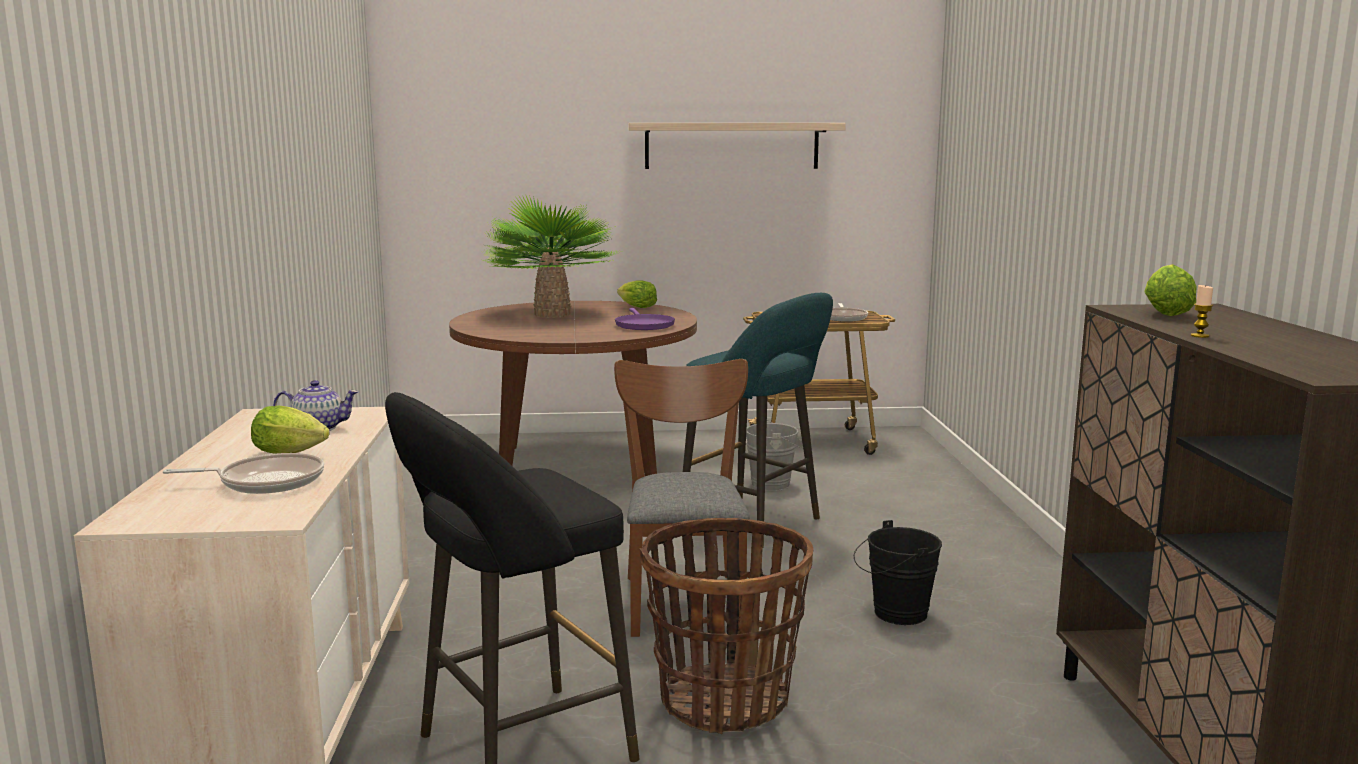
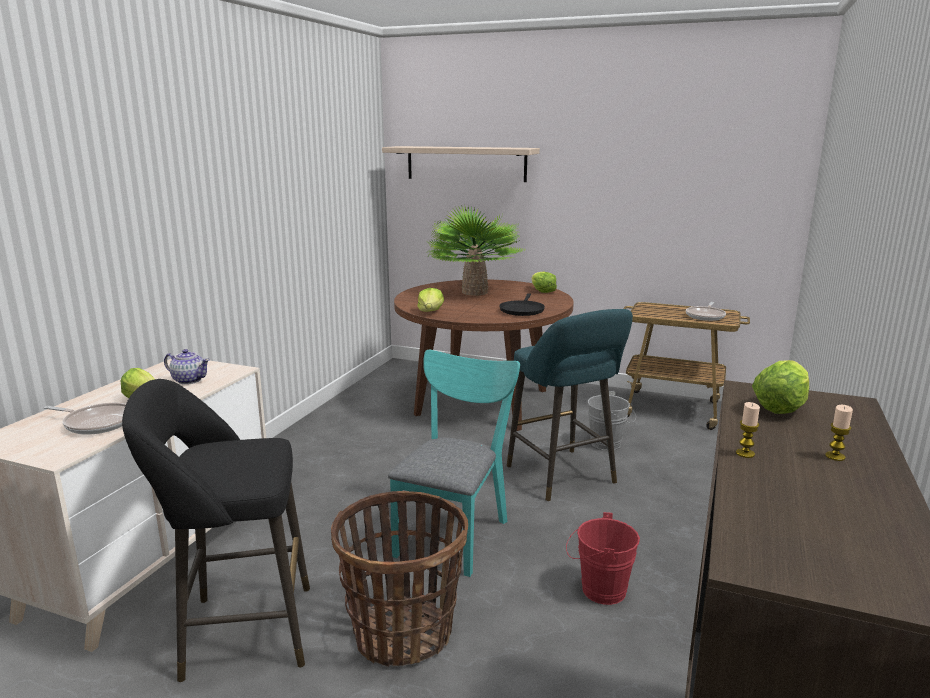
camera: 25 degrees right, 5 degrees up
(528, 336) = (430, 311): none -> lettuce
(643, 325) = (522, 310): purple frying pan -> black frying pan
(684, 598) = (455, 532): brown chair -> turquoise chair
(731, 146) = (633, 170): shelf -> shelf (466, 163)
(894, 614) = (598, 589): black bucket -> red bucket
(1261, 330) = (835, 456): none -> candle

